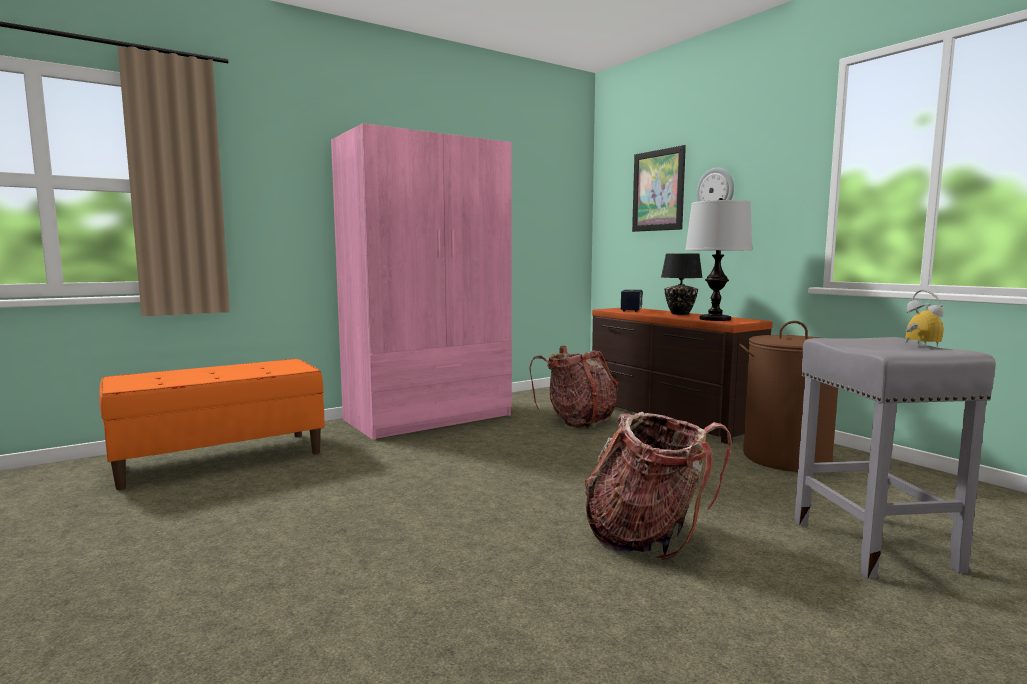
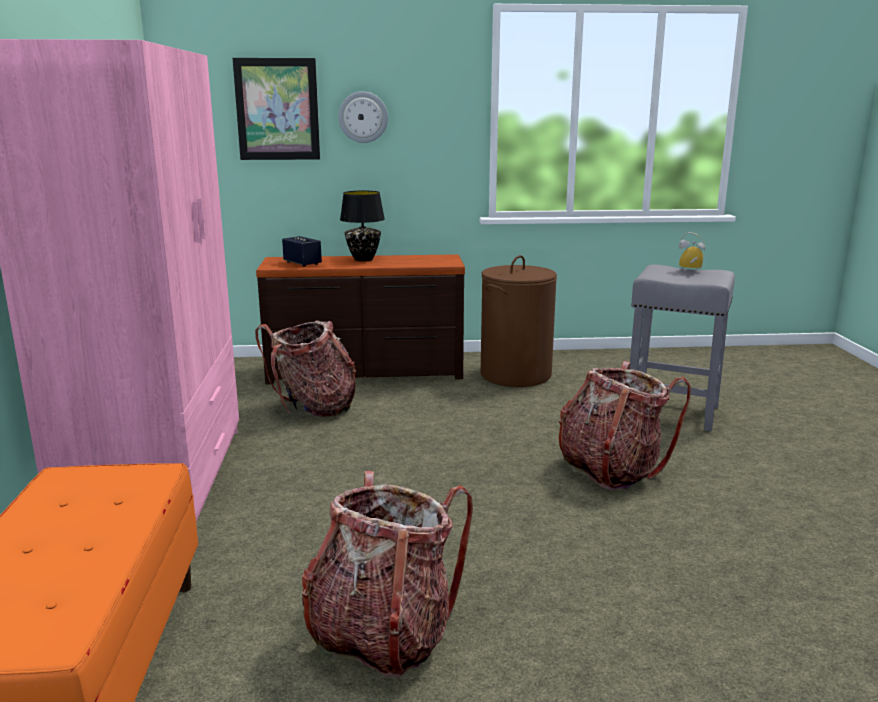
camera: 60 degrees left, 10 degrees up
(294, 508) = (382, 634): none -> backpack
(714, 319) = (421, 261): table lamp -> none

